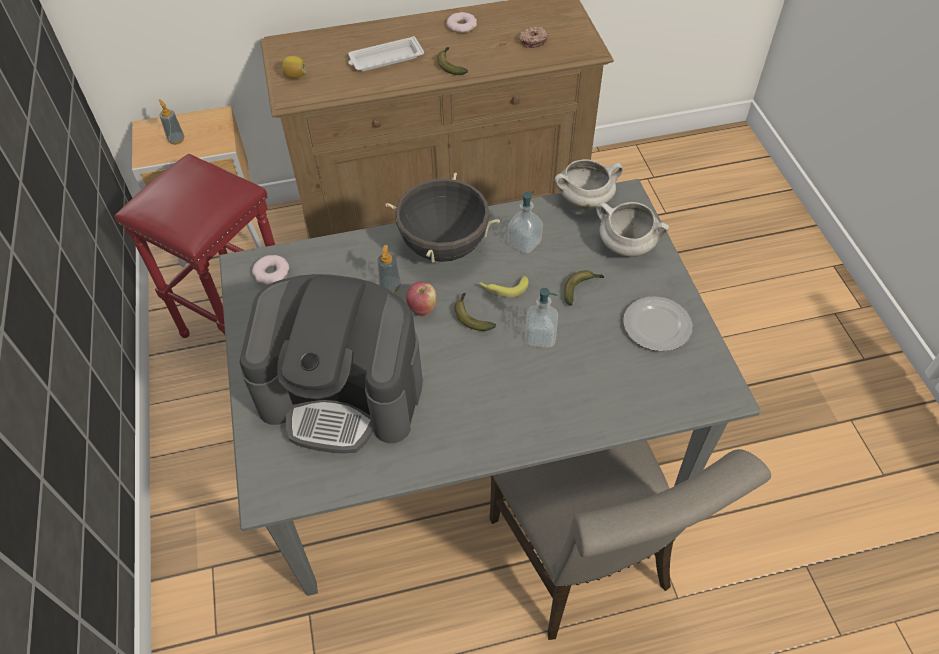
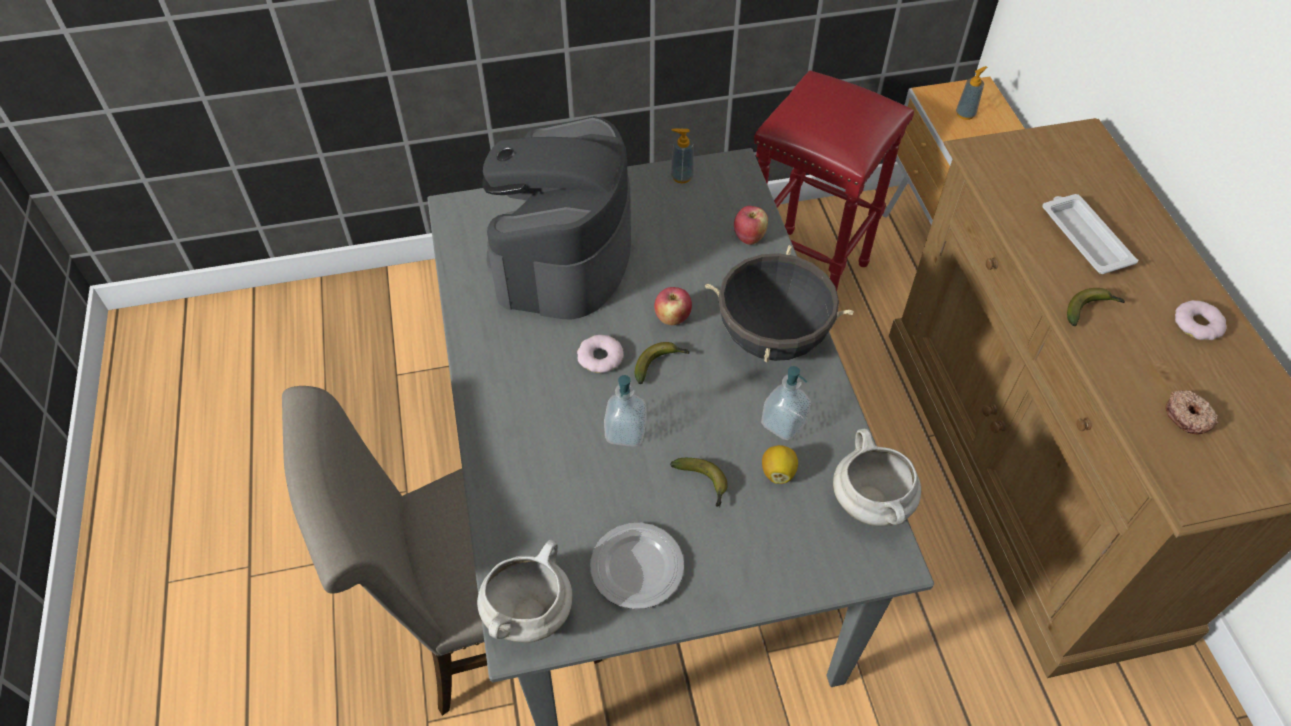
camera: 90 degrees right, 0 degrees up
(271, 272) = (725, 189): donut -> donut (600, 357)
(295, 76) = (1022, 153): lemon -> lemon (778, 472)
(333, 258) = (749, 237): none -> apple
(390, 286) = (706, 288): soap dispenser -> soap dispenser (681, 177)
(502, 288) = (704, 397): banana -> none
(625, 246) = (783, 546): white cooking pot -> white cooking pot (528, 610)

